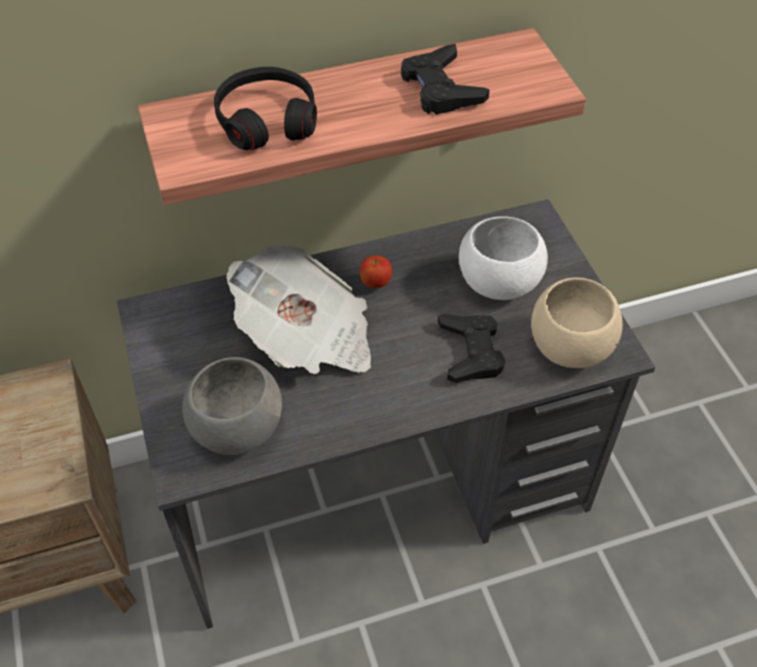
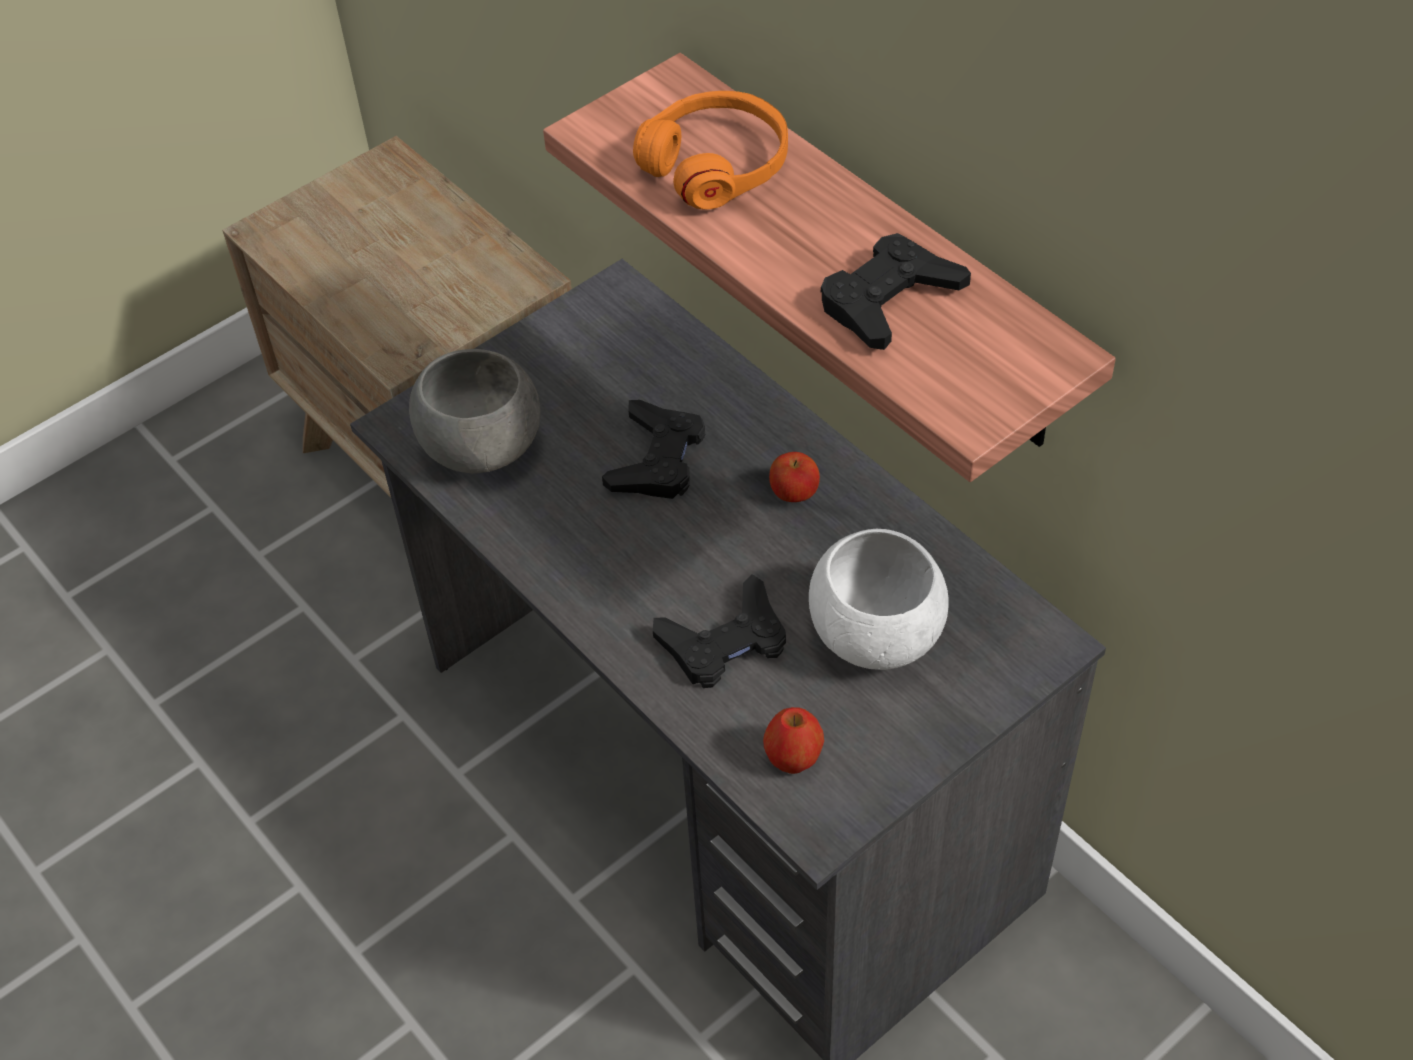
camera: 70 degrees right, 0 degrees up
(267, 120) = (716, 164): black headphones -> orange headphones
(307, 338) = (657, 459): newspaper -> black game controller
(568, 348) = (793, 758): beige bowl -> apple

